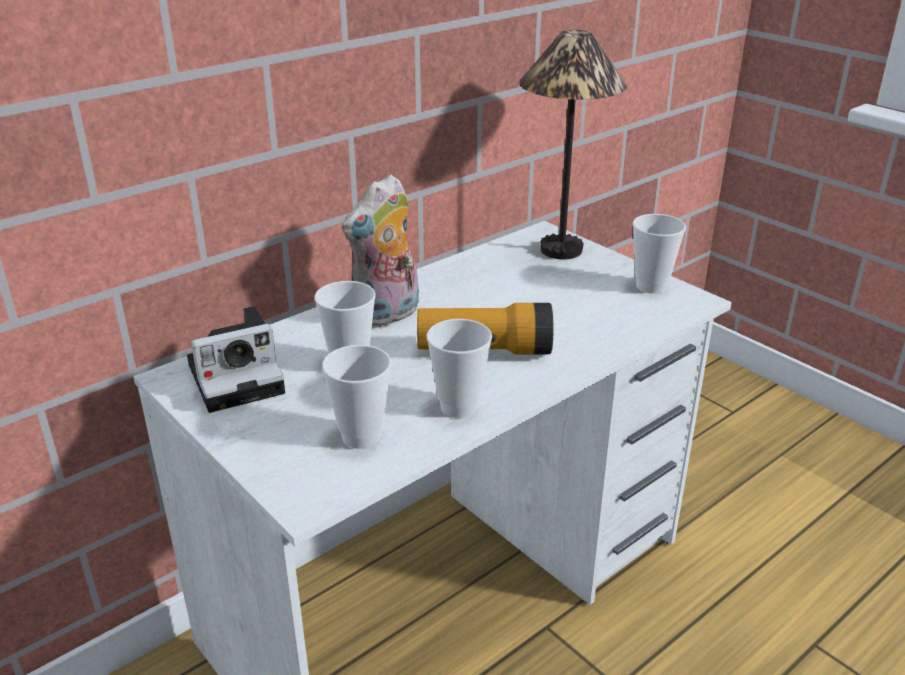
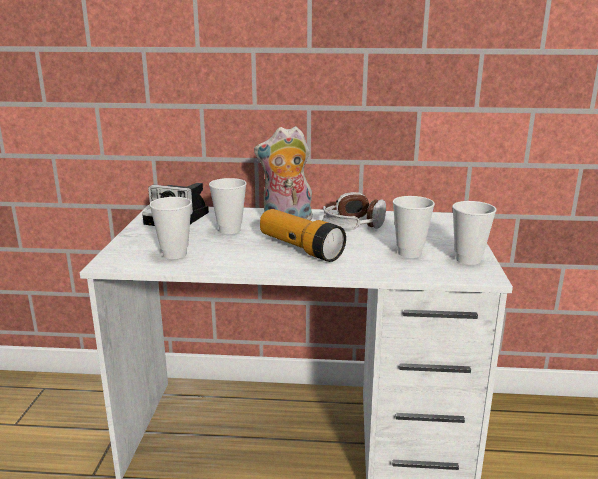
camera: 45 degrees right, 10 degrees down
(459, 407) = (237, 262): cup -> cup (409, 253)
(472, 289) = (353, 225): none -> headphones
(560, 250) = (446, 227): table lamp -> none

